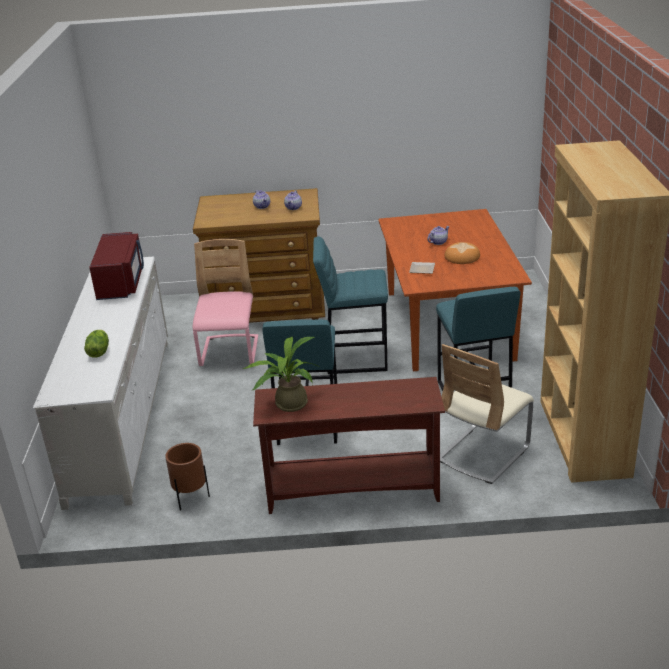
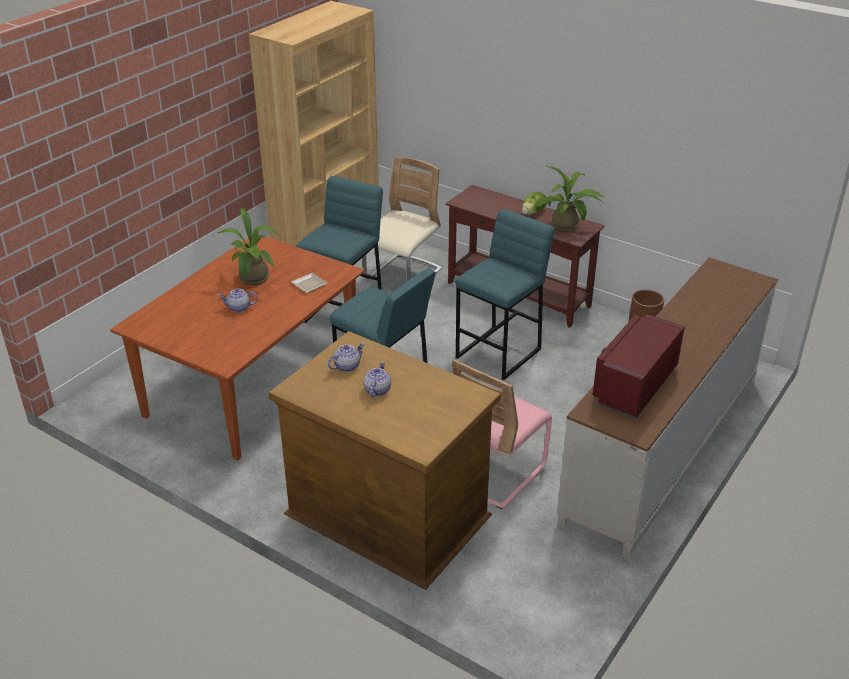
camera: 145 degrees left, 5 degrees up
(98, 352) = (701, 304): lettuce -> lettuce (533, 212)
(122, 417) = (664, 445): white cabinet -> brown cabinet
(462, 257) = (253, 280): bread -> potted plant
(483, 453) = (403, 275): beige chair -> beige chair turned 45 degrees counterclockwise

